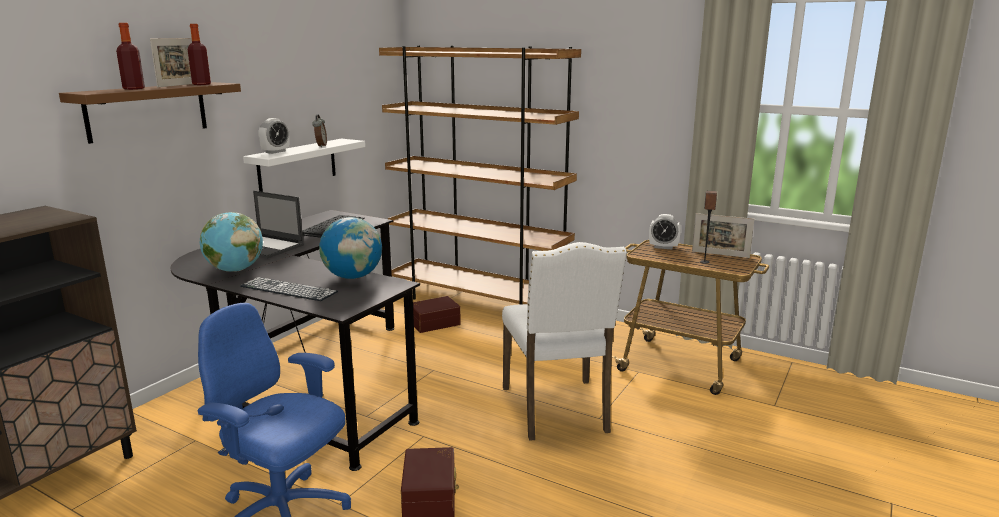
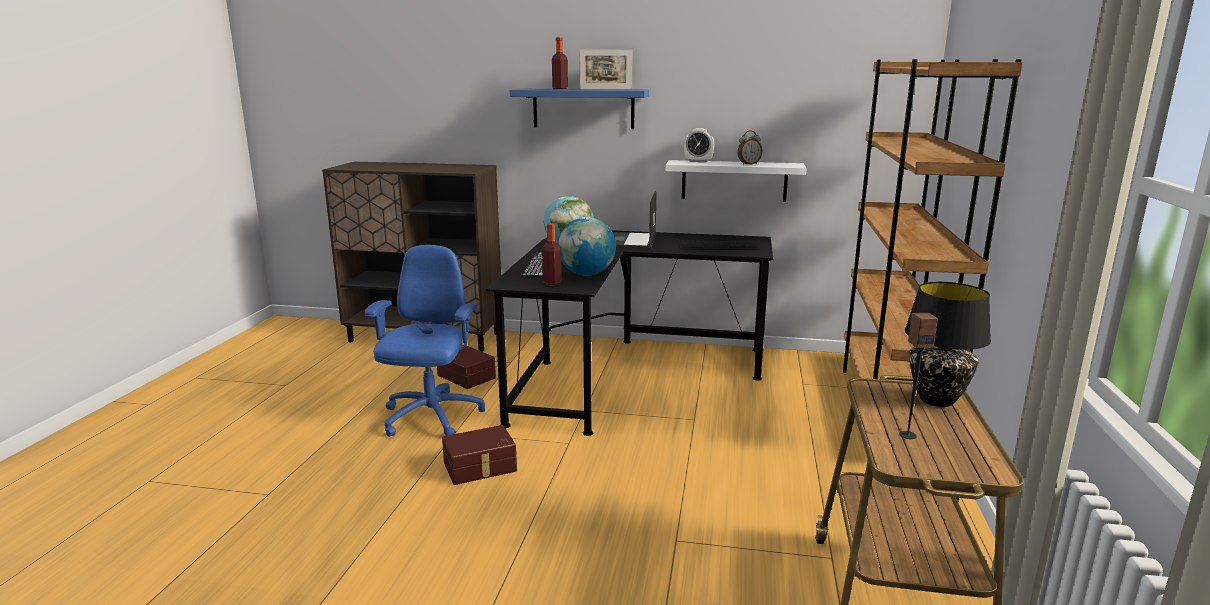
camera: 70 degrees right, 0 degrees up
(147, 111) = (583, 108): brown shelf -> blue shelf
(201, 84) = (617, 89): bottle -> bottle (552, 282)
(434, 322) = (800, 395): brown storage box -> brown storage box (467, 376)
(557, 410) = (671, 508): white chair -> none
(663, 247) = (937, 400): alarm clock -> black table lamp
(720, 254) = (973, 447): picture frame -> none

